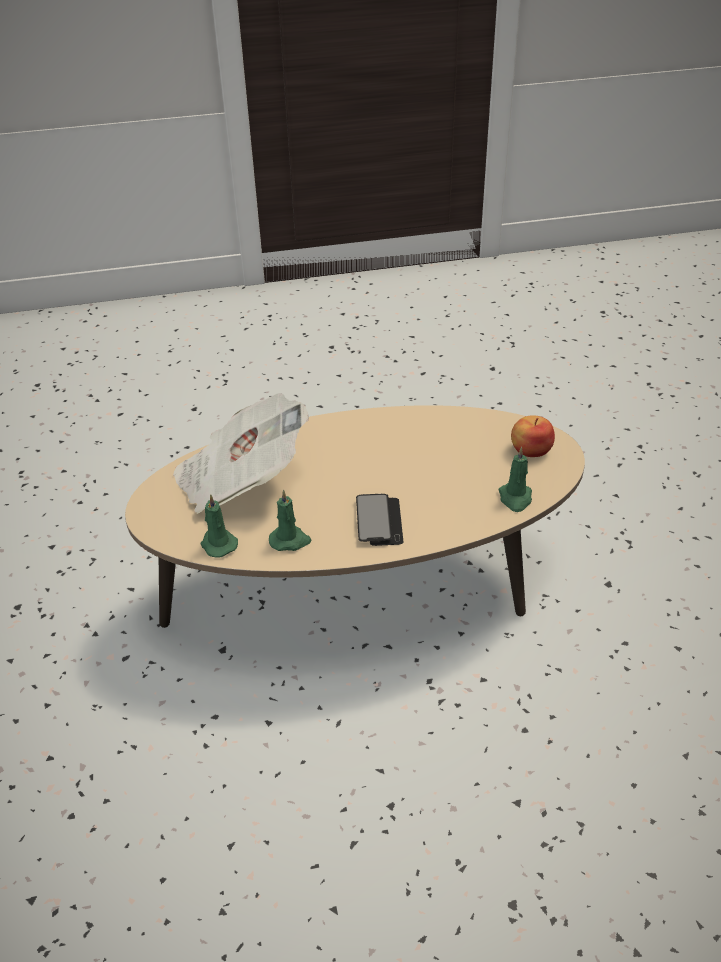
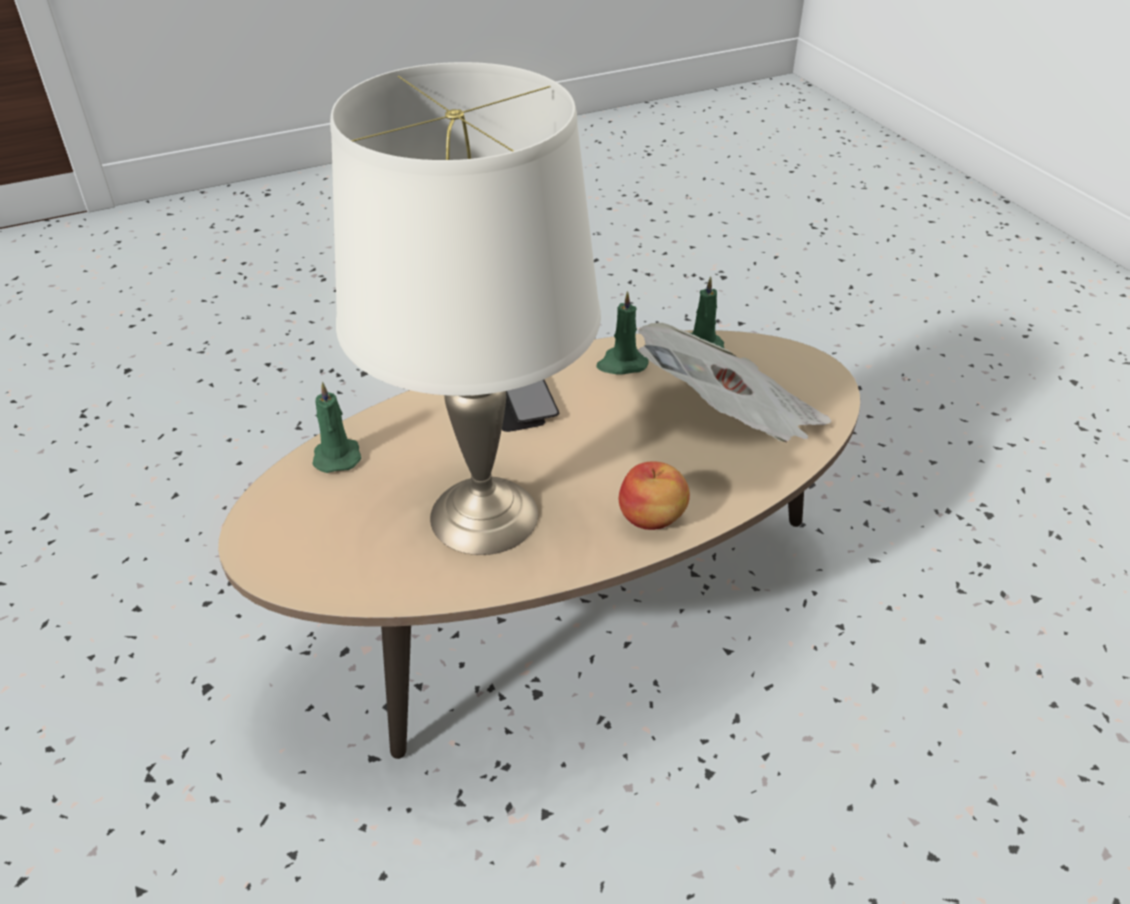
camera: 165 degrees right, 0 degrees up
(423, 448) = (483, 514): none -> white table lamp
(530, 450) = (306, 538): apple -> apple (652, 518)

